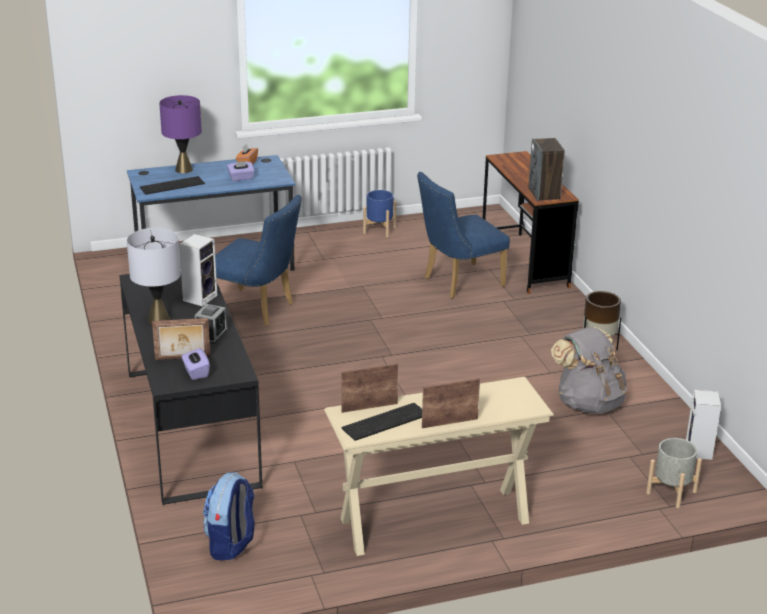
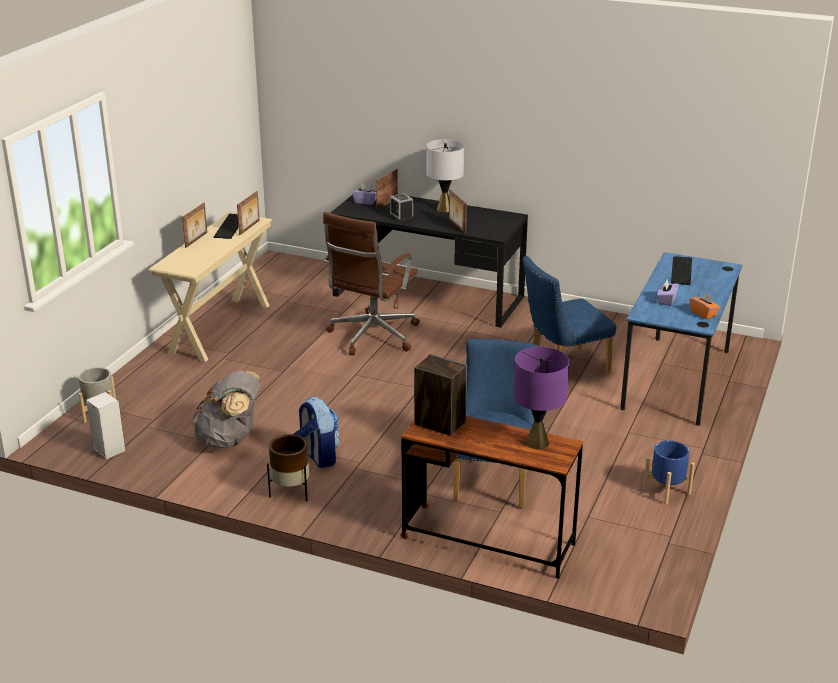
camera: 130 degrees right, 0 degrees up
(184, 169) = (716, 284): purple table lamp -> purple table lamp (537, 442)
(200, 297) = (456, 226): speaker -> picture frame
(231, 544) = (299, 273): backpack -> backpack (317, 456)
(323, 419) = (372, 336): none -> brown office chair

